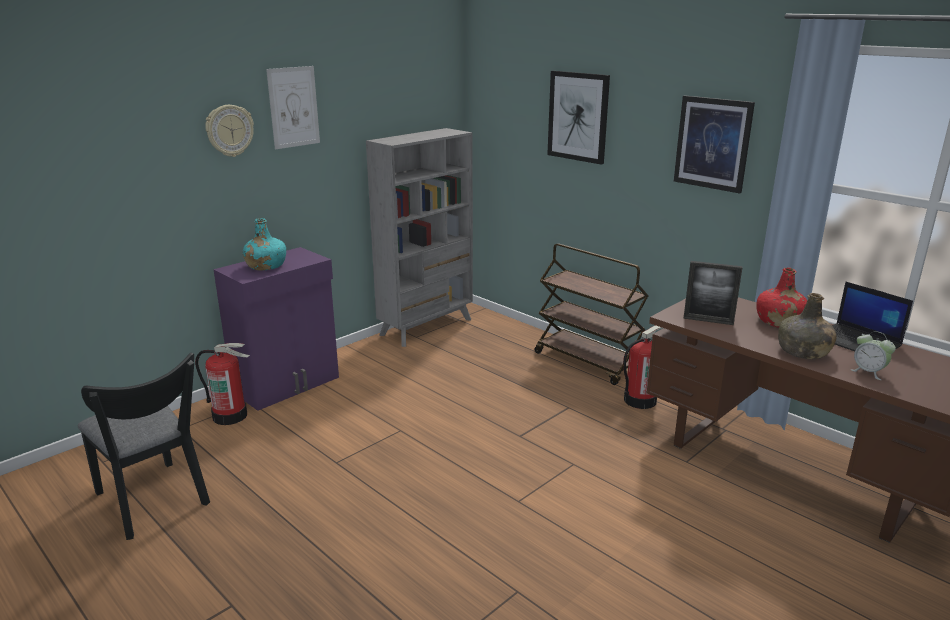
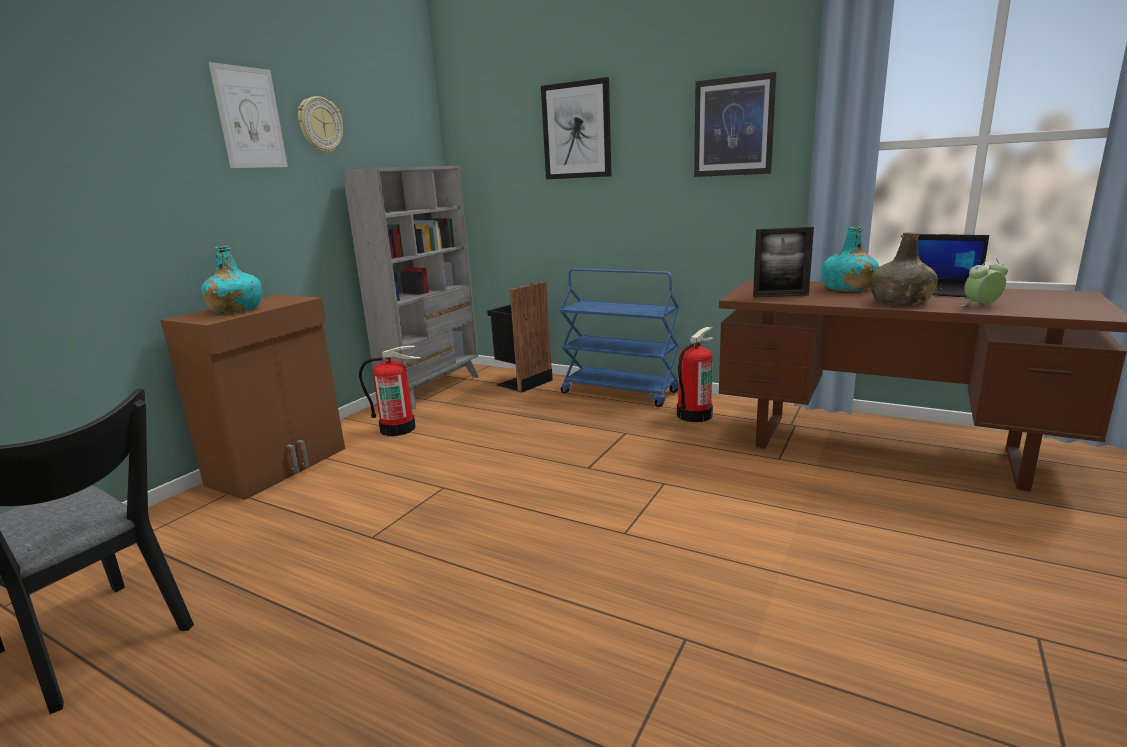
camera: 15 degrees left, 5 degrees down
(229, 130) = (165, 135): wall clock -> wall clock (320, 125)
(230, 415) = (207, 512): fire extinguisher -> fire extinguisher (398, 428)
(288, 385) = (280, 466): purple cabinet -> brown cabinet
(506, 333) = (522, 382): none -> black trash can
(588, 362) = (620, 392): brown cart -> blue cart
(778, 321) = (847, 288): red bottle -> turquoise bottle
(868, 372) = (981, 306): alarm clock -> alarm clock turned 135 degrees clockwise

